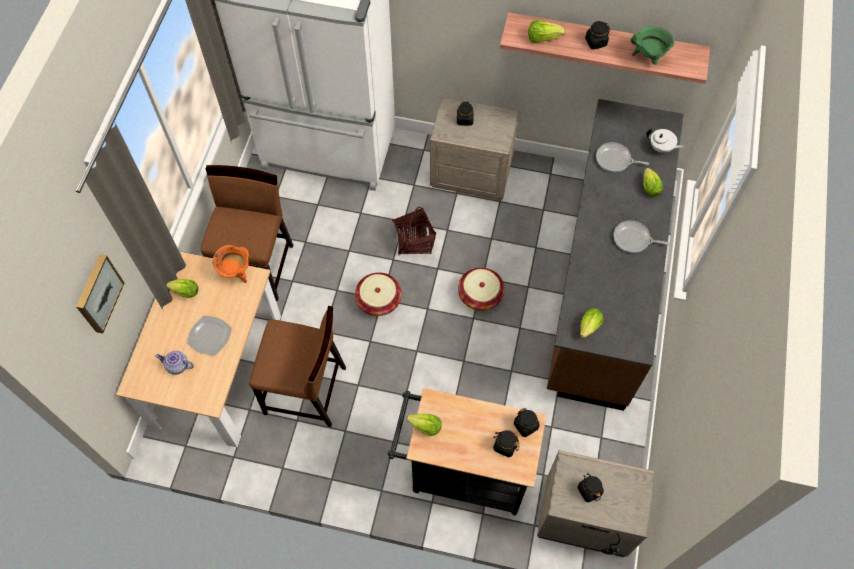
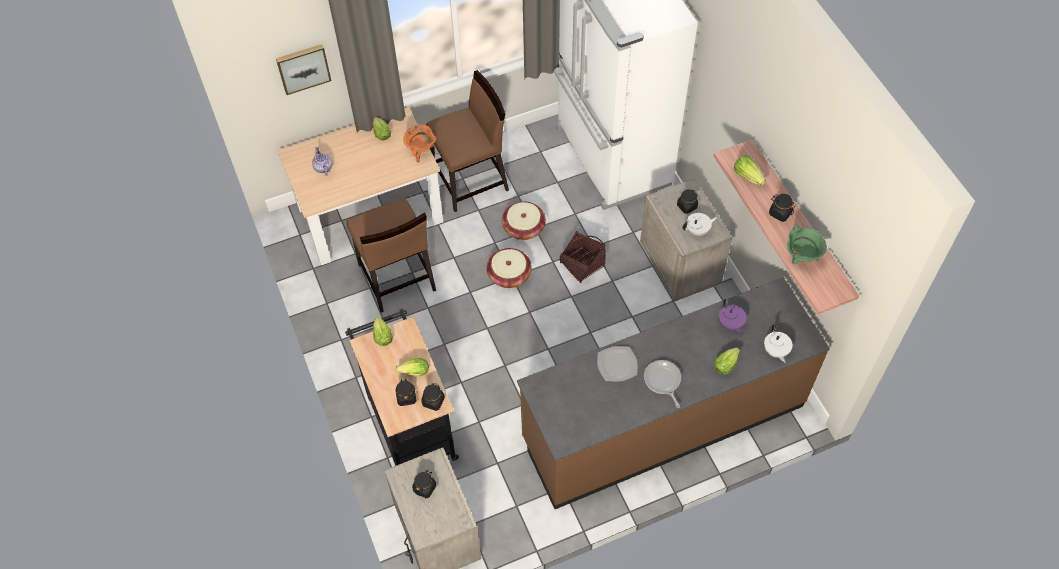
camera: 55 degrees right, 5 degrees down
(210, 336) = (360, 170): plate -> plate (617, 365)
(480, 295) = (573, 341): basket -> basket (524, 228)
(494, 128) = (698, 230): none -> white teapot
(588, 328) = (550, 394): lettuce -> lettuce (413, 372)
(615, 160) = (730, 324): frying pan -> purple teapot

